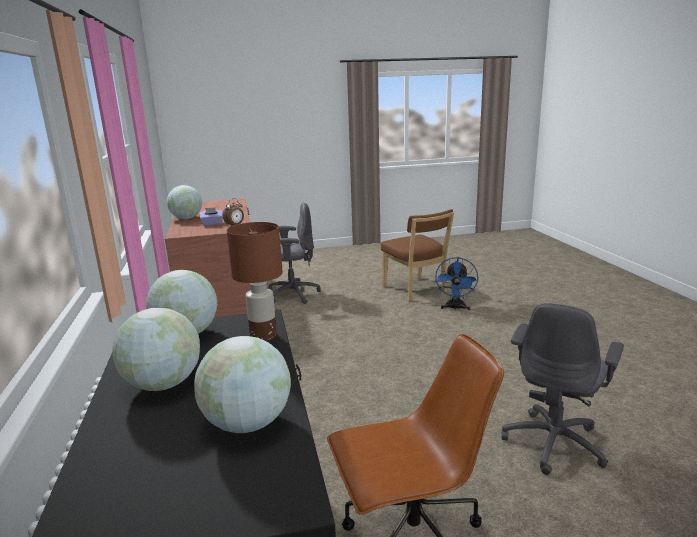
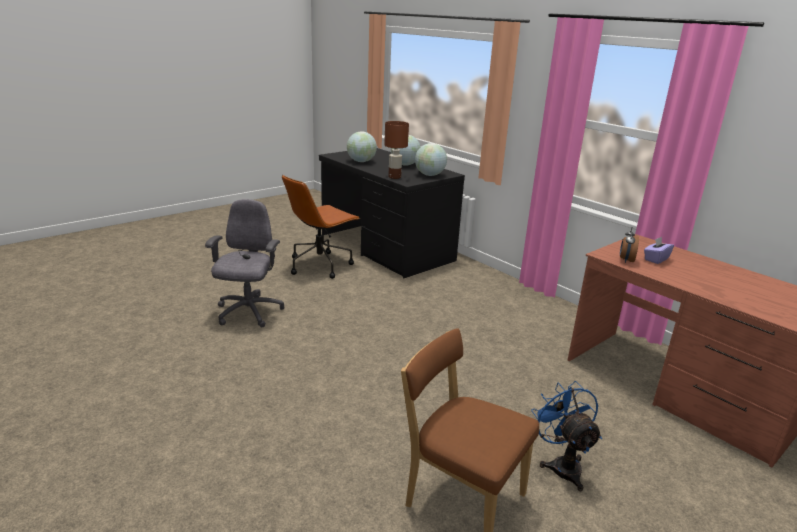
camera: 150 degrees right, 5 degrees up
(186, 218) = (716, 266): globe -> none
(291, 294) = (624, 428): grey office chair -> none
(455, 308) = (370, 457): blue fan -> blue fan (562, 465)

